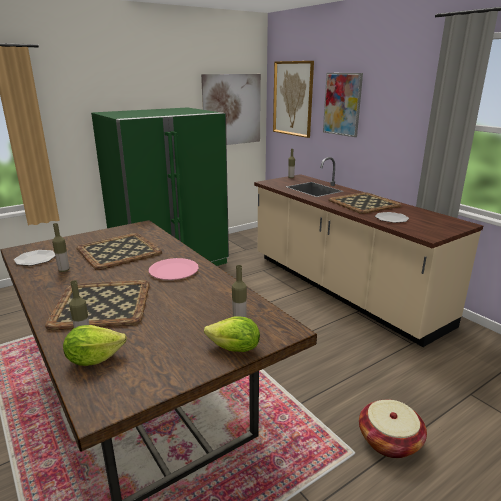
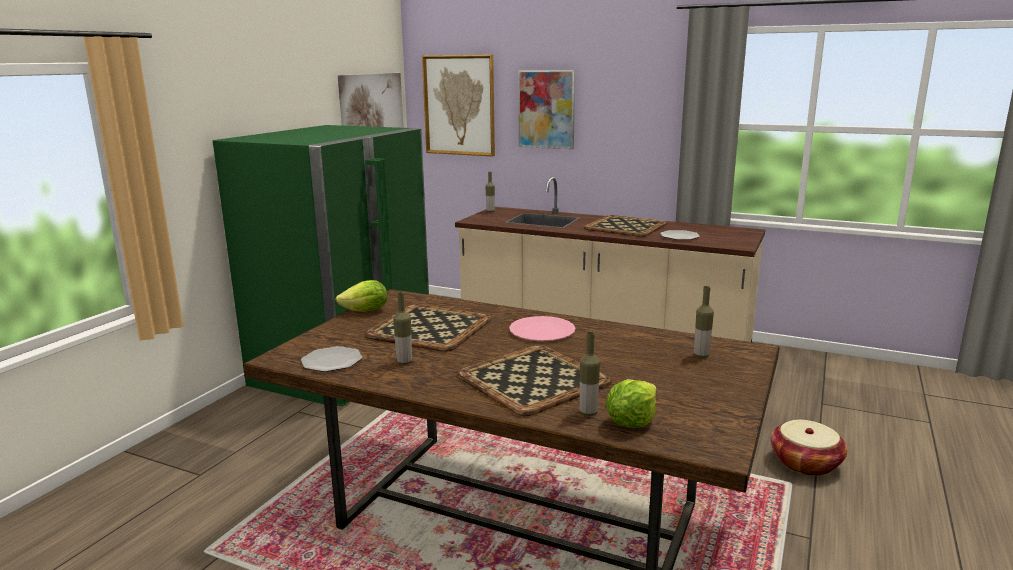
camera: 30 degrees left, 5 degrees down
(235, 349) = (739, 375): lettuce -> lettuce (366, 311)

